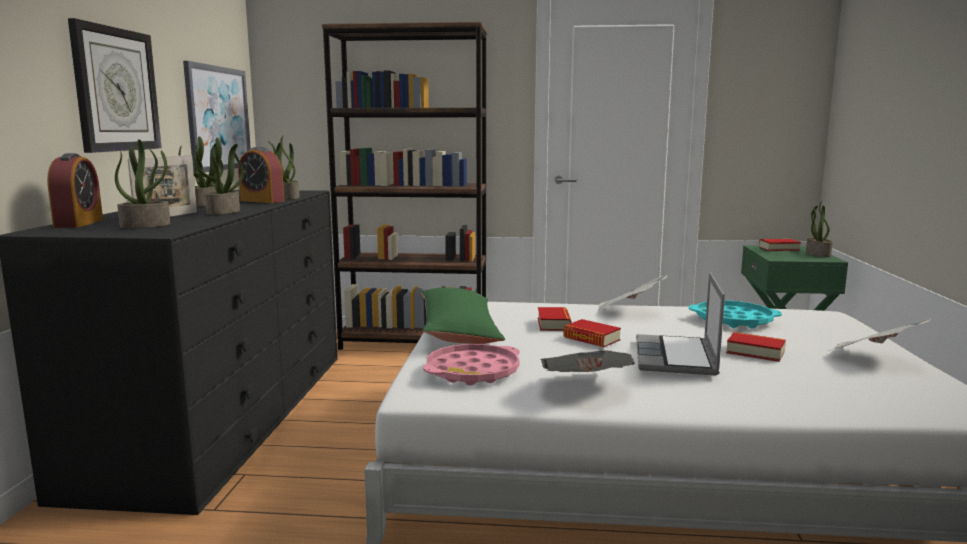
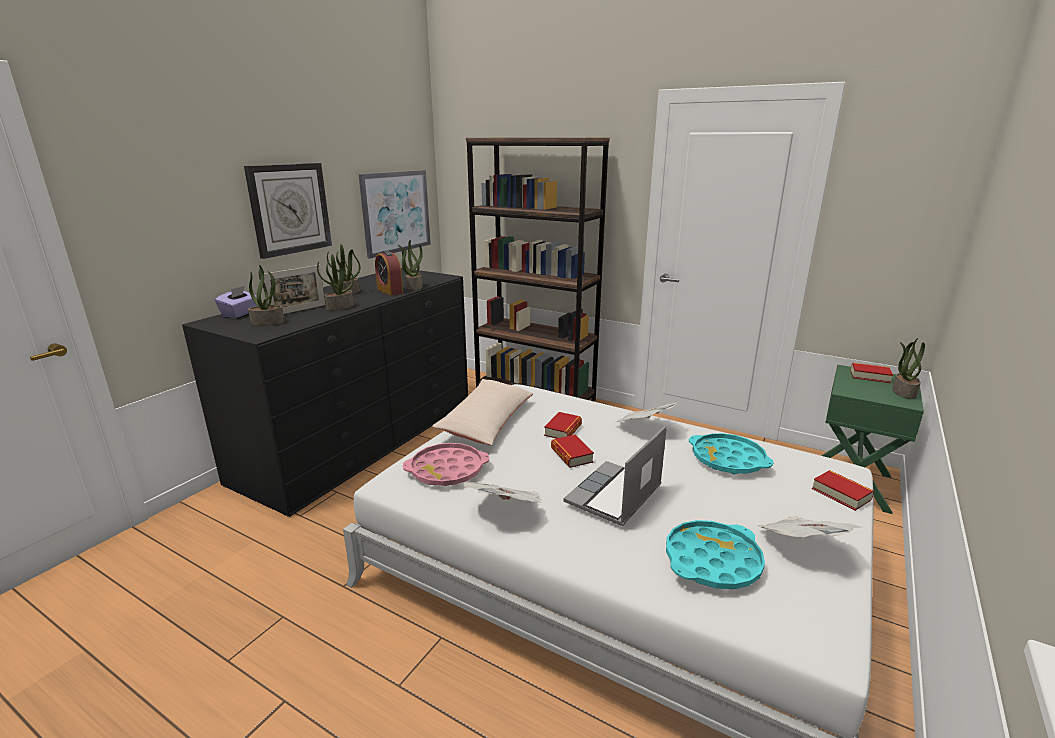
camera: 25 degrees right, 10 degrees up
(79, 223) = (240, 313): alarm clock -> purple tissue box
(459, 330) = (487, 421): green pillow -> beige pillow
(755, 352) = (694, 506): book -> book (841, 494)
(826, 379) = (712, 561): none -> turquoise tray

